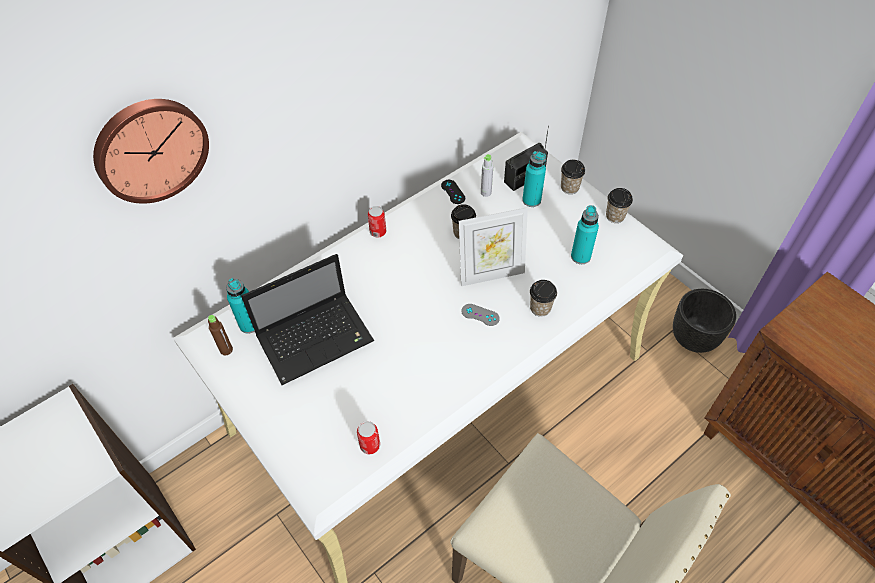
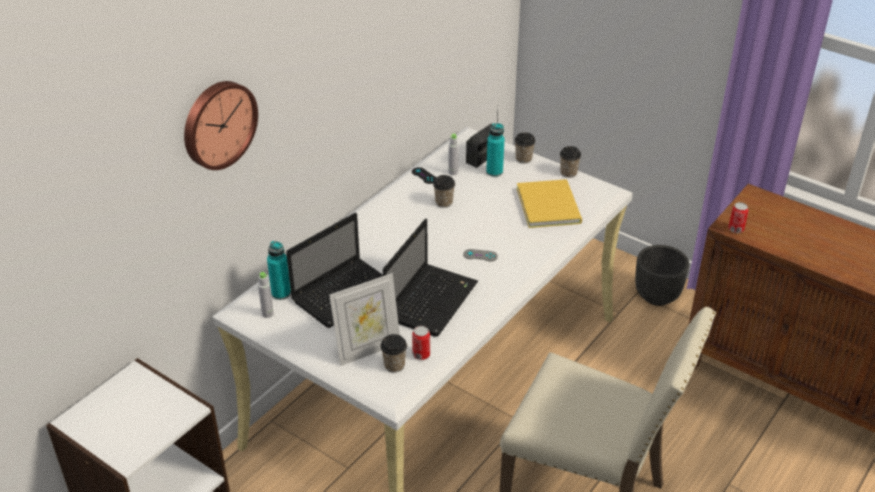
camera: 15 degrees left, 15 degrees down
(226, 350) = (267, 314): brown bottle -> grey bottle
(378, 232) = (369, 213): can -> can (736, 229)
(406, 367) = (431, 299): none -> laptop
(491, 274) = (479, 227): picture frame -> picture frame (367, 350)
(540, 308) = (528, 243): cup -> cup (394, 365)
(580, 256) = (549, 204): turquoise bottle -> yellow book

